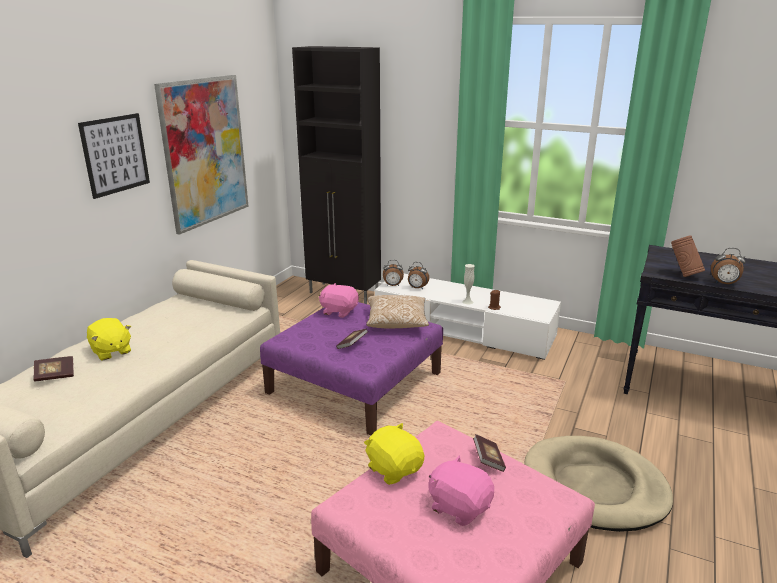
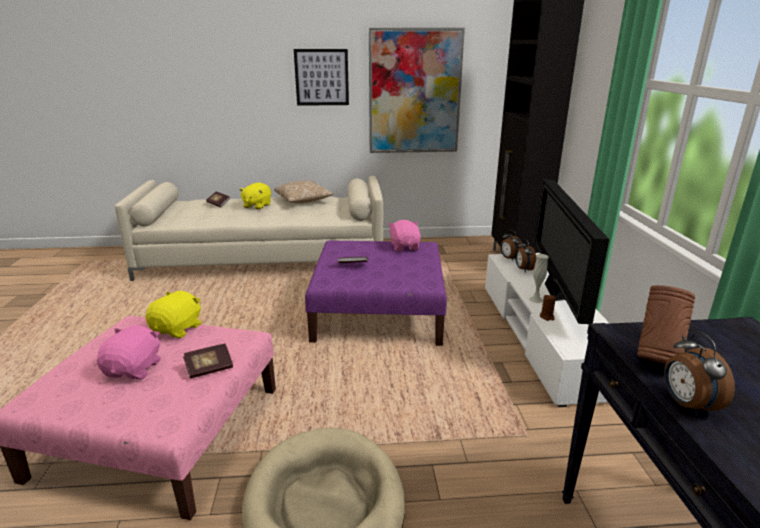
camera: 60 degrees right, 0 degrees up
(397, 322) = (416, 272): pillow -> pillow (303, 201)
(464, 292) = (555, 293): none -> television

